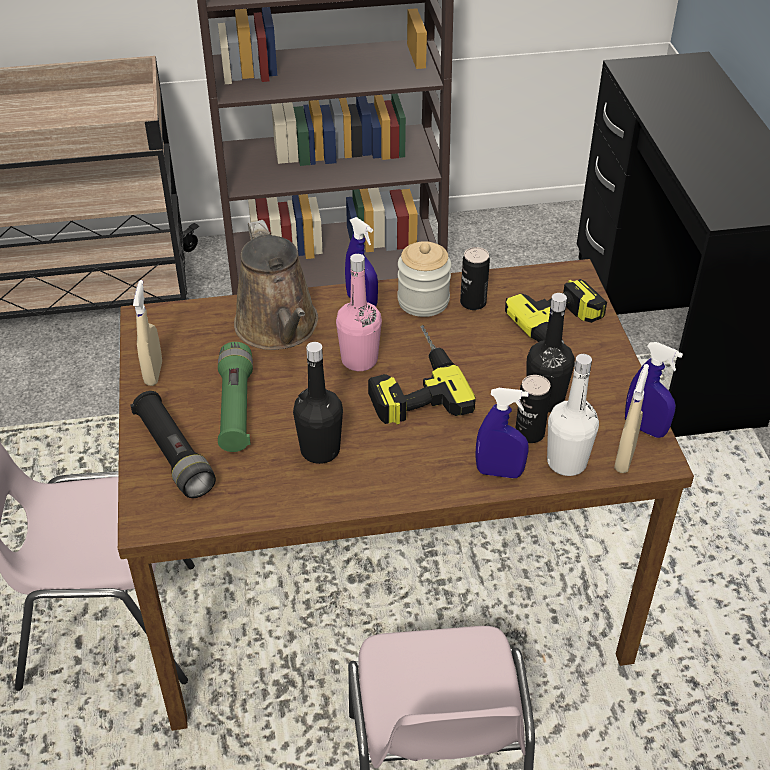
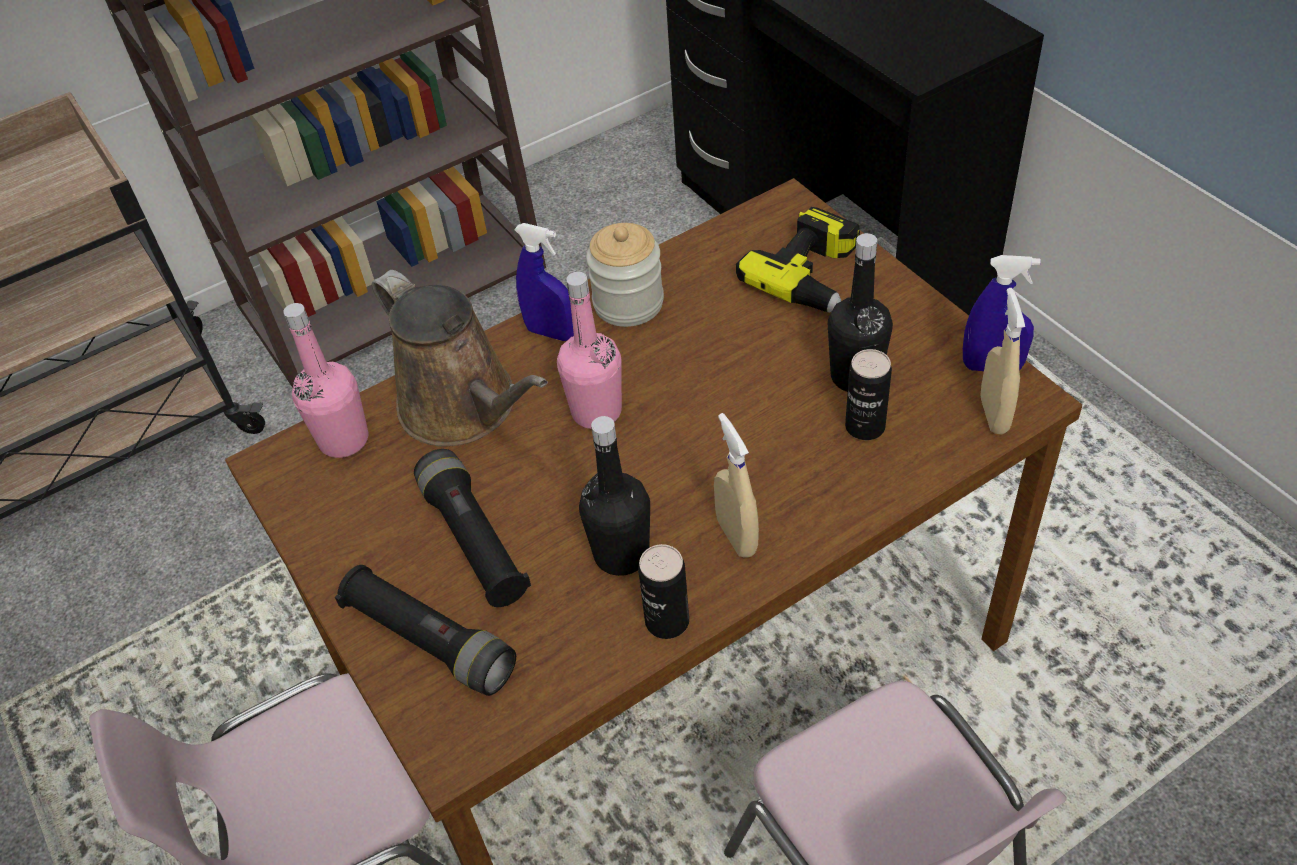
camera: 20 degrees left, 5 degrees up
(153, 373) = (330, 537): beige spray bottle -> beige spray bottle (736, 536)
(195, 320) = (344, 440): none -> pink bottle
(236, 408) = (474, 541): green flashlight -> black flashlight
(411, 382) = (680, 415): power drill -> none
(473, 303) = (691, 283): can -> can (667, 621)
(499, 472) = (861, 492): blue spray bottle -> none
(566, 462) = (931, 446): white bottle -> none

